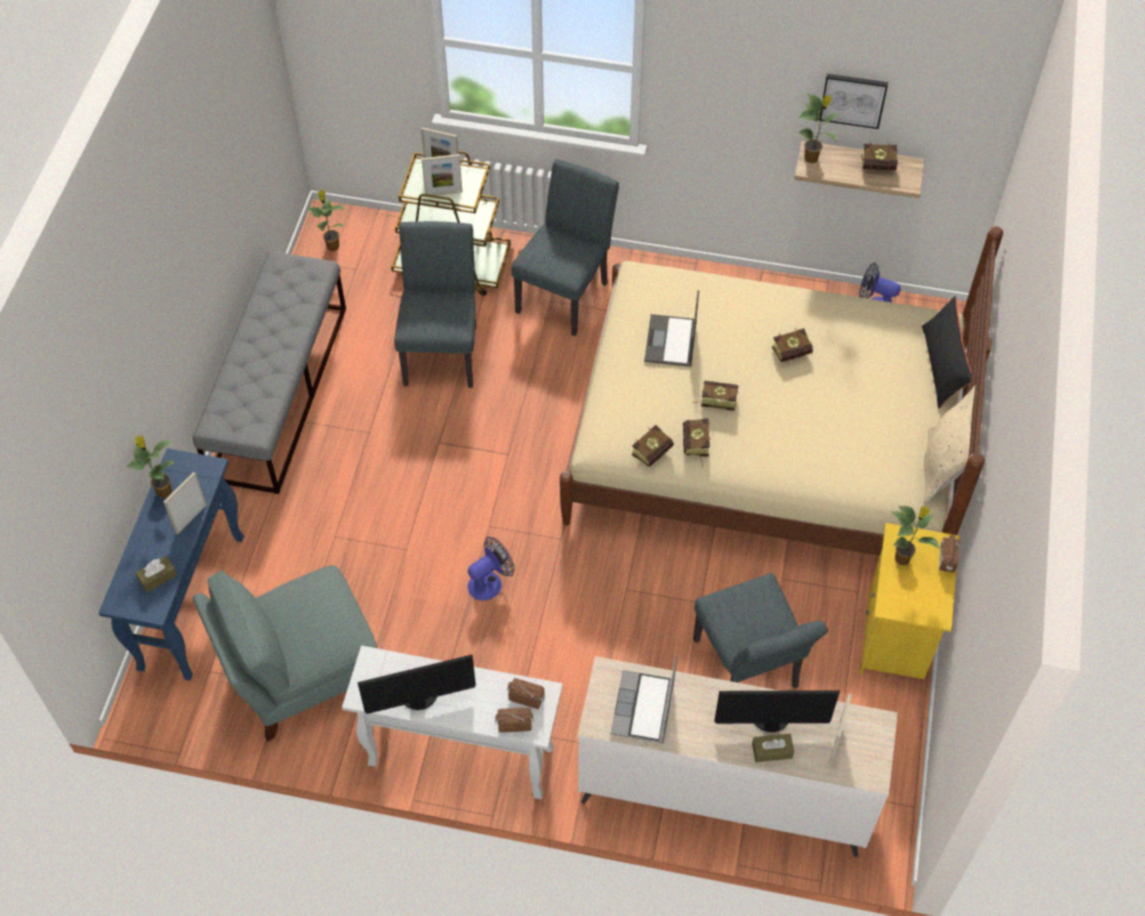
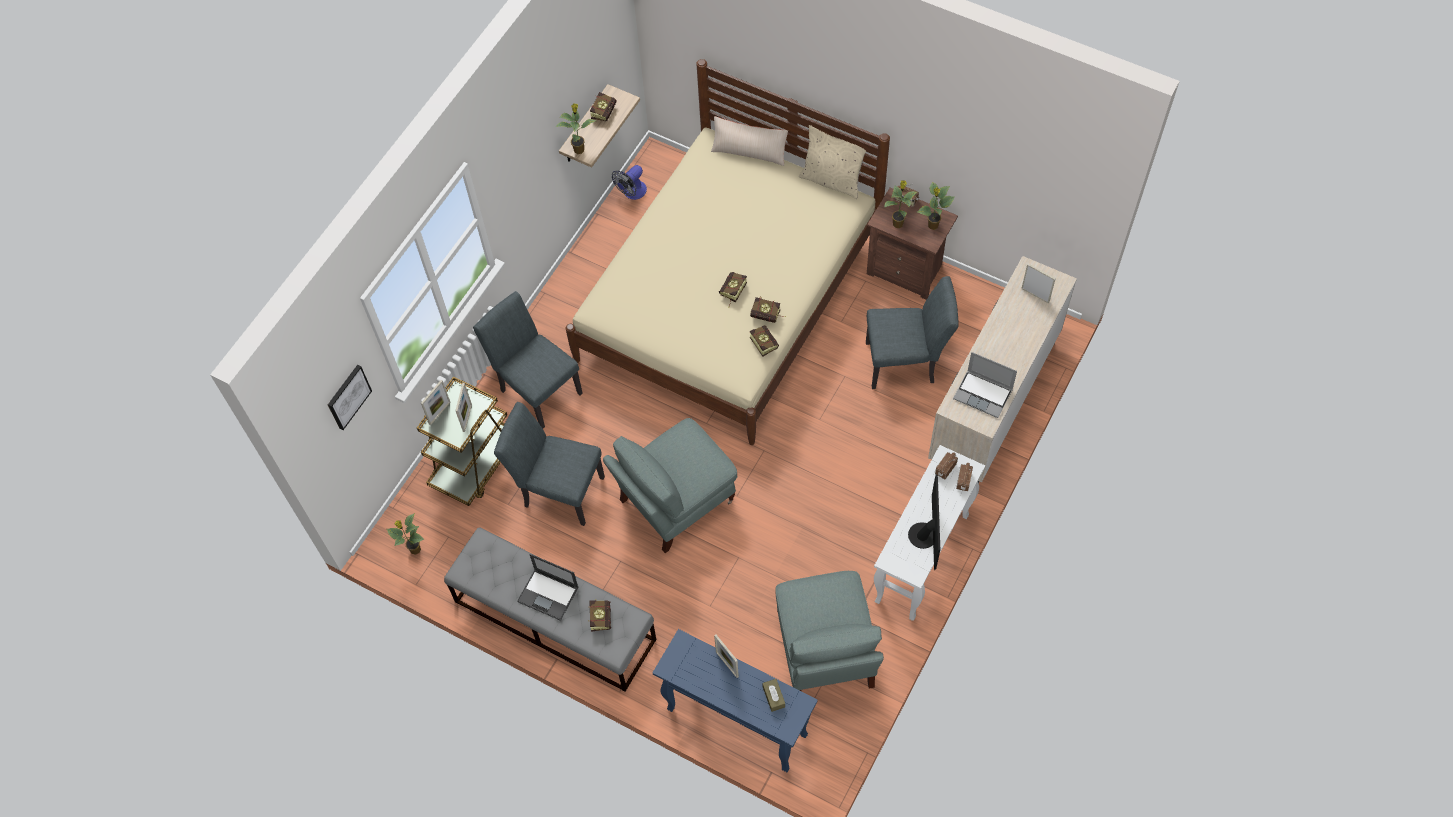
camera: 70 degrees left, 5 degrees up
(163, 491) = (694, 681): potted plant -> potted plant (932, 226)
(461, 466) = (675, 501): none -> grey armchair
(490, 582) = (785, 506): fan -> none
(671, 342) = (669, 305): laptop -> laptop (549, 594)
(770, 718) = (1009, 325): monitor -> none
(772, 751) = (1032, 331): brown tissue box -> none
(795, 352) = (707, 232): book -> book (600, 615)
(853, 99) = (570, 95): picture -> picture (348, 396)
(896, 638) = (907, 270): yellow nightstand -> brown nightstand
(942, 366) = (749, 151): black pillow -> beige pillow

